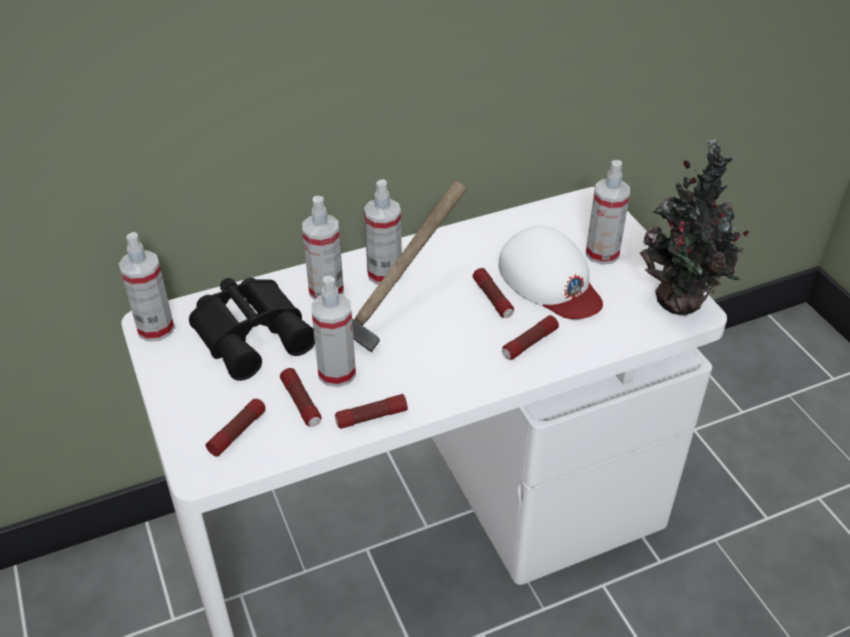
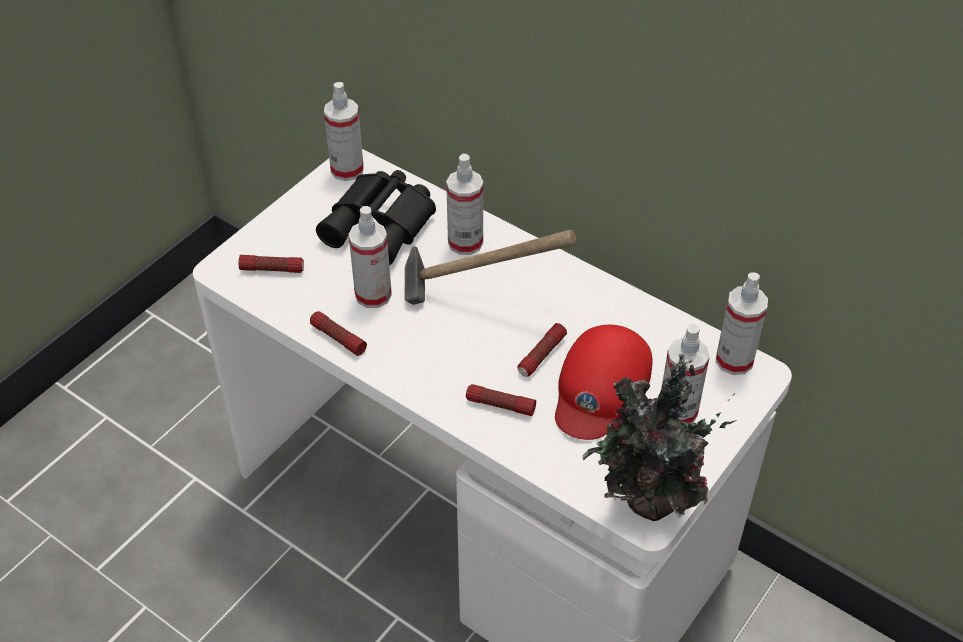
camera: 60 degrees right, 5 degrees up
(301, 403) = (325, 290): flashlight -> none
(384, 274) = (516, 269): spray bottle -> spray bottle (734, 360)
(550, 281) = (600, 387): white cap -> red cap

